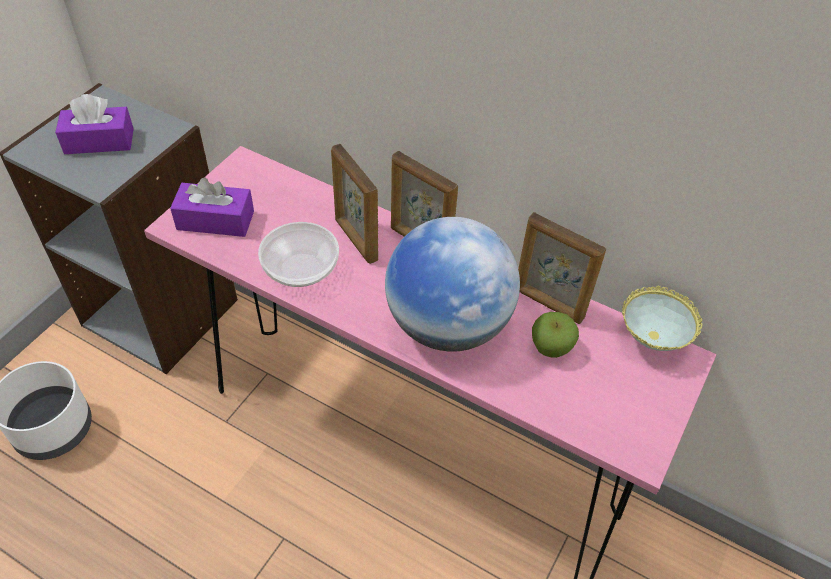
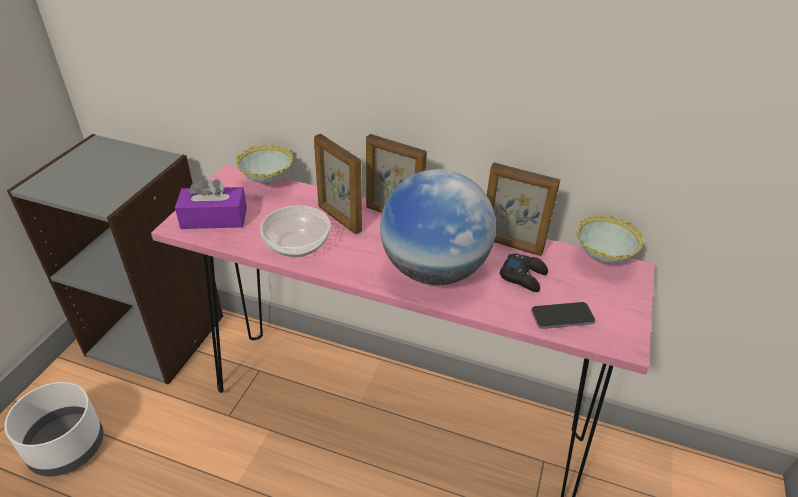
camera: 10 degrees left, 10 degrees down
(99, 141) = (99, 173): purple tissue box -> none
(284, 180) = (267, 184): none -> bowl
(550, 348) = (523, 276): apple -> black game controller
(579, 409) = (562, 317): none -> phone

